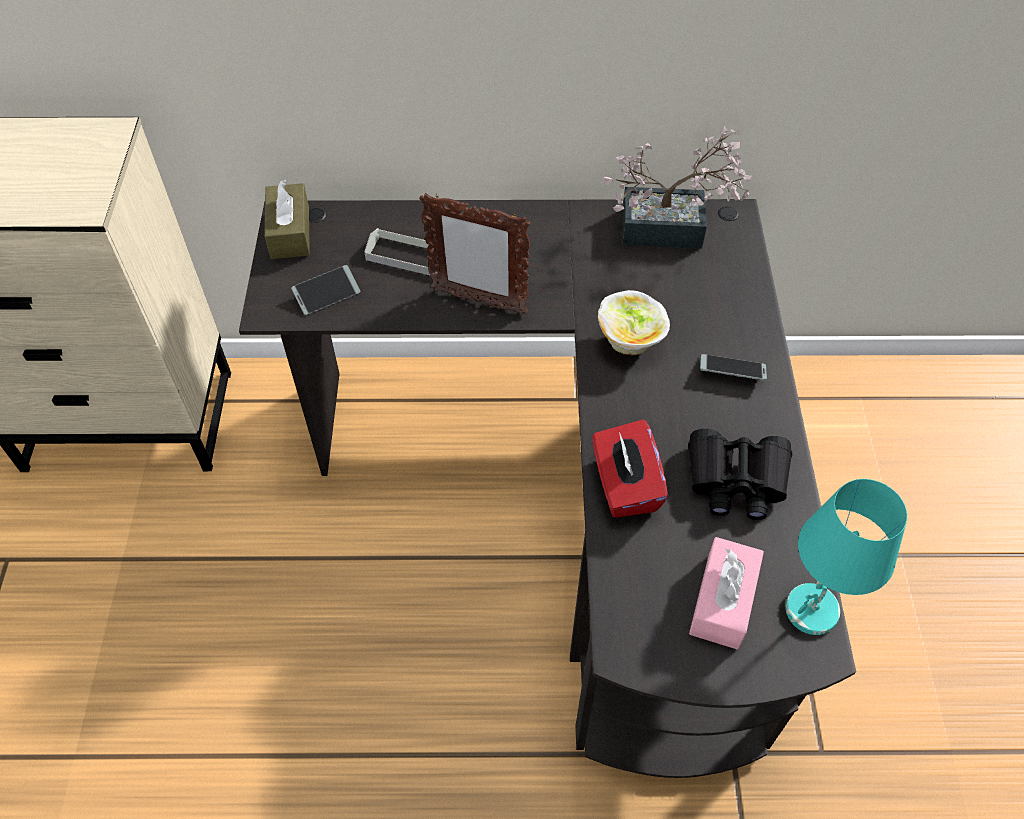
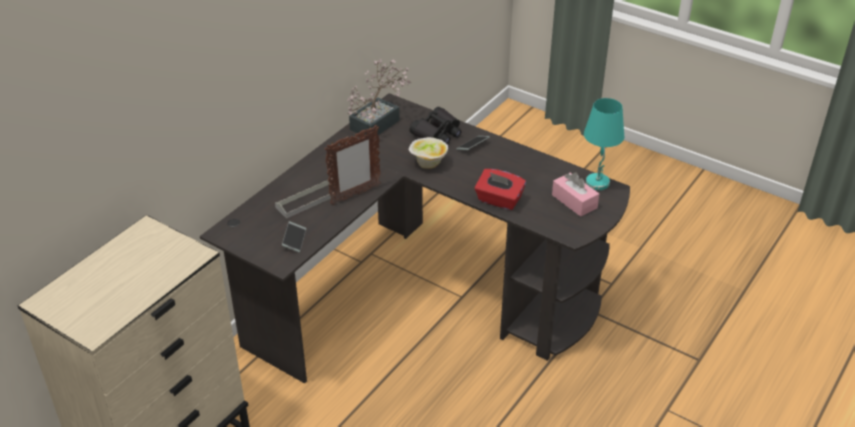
camera: 55 degrees left, 15 degrees down
(290, 232) = (235, 235): brown tissue box -> none
(736, 480) = (525, 171): black binoculars -> black binoculars (437, 133)

